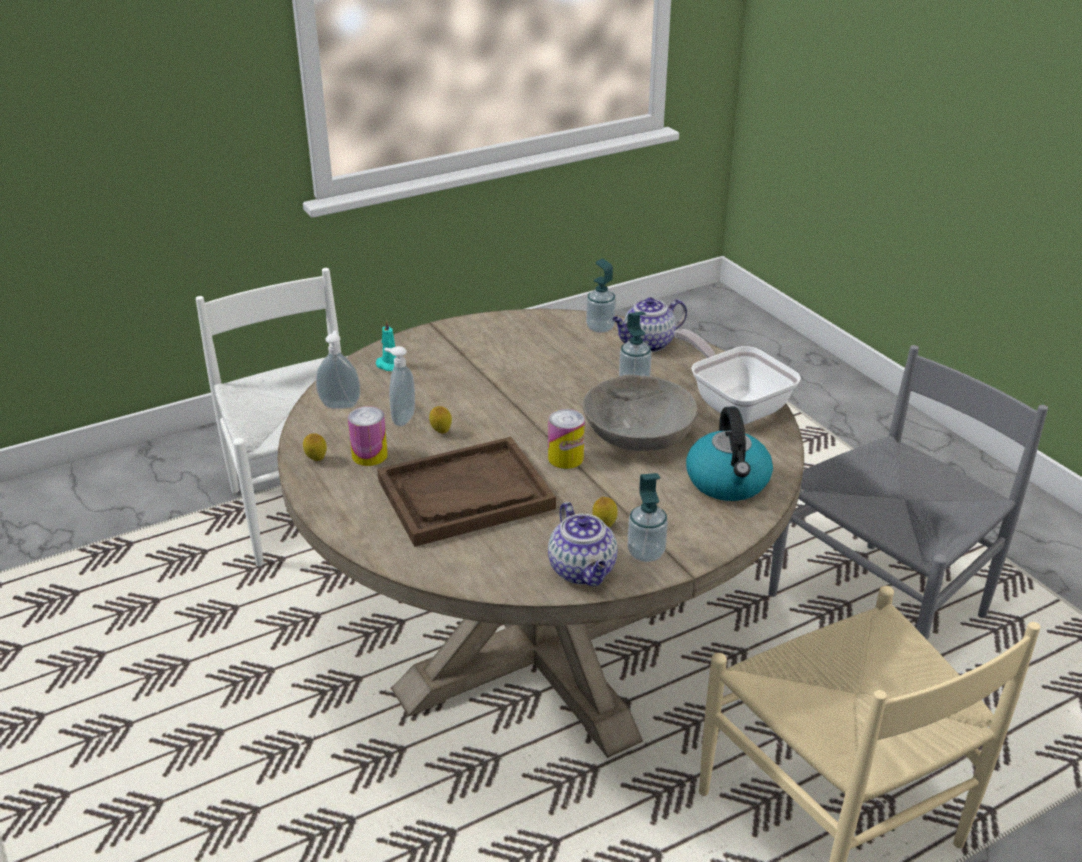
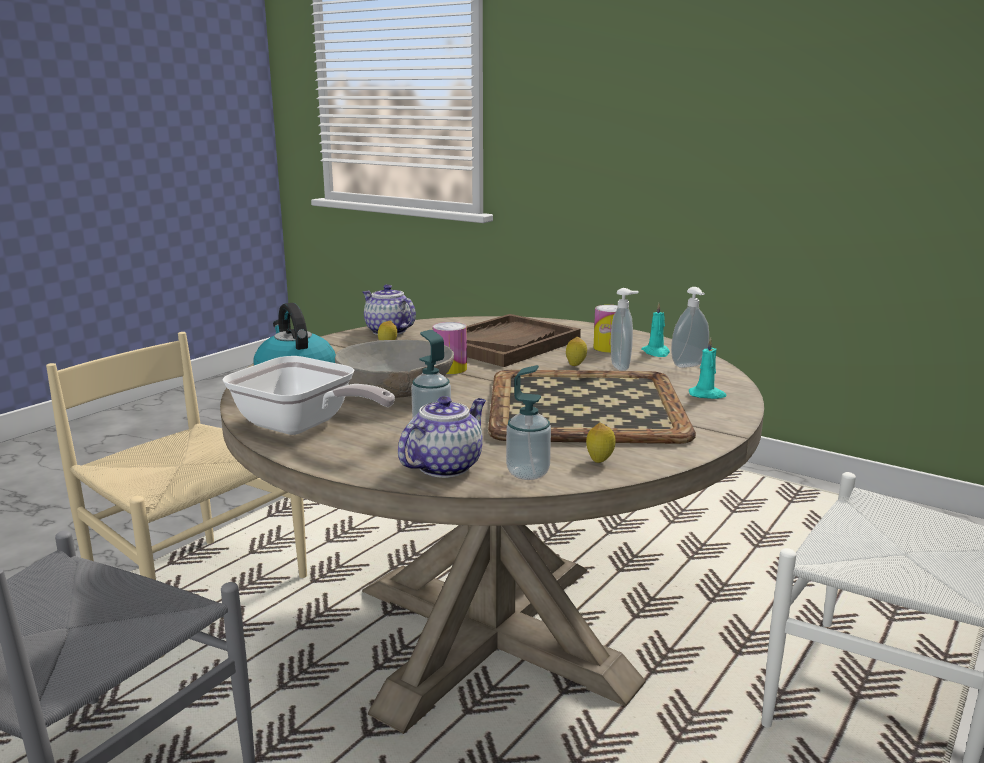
camera: 155 degrees right, 15 degrees down
(316, 460) = (642, 341): lemon -> lemon (599, 461)
(337, 434) = (656, 353): none -> turquoise candle
(500, 376) = (583, 406): none -> tray
(646, 553) = (349, 341): soap dispenser -> none

